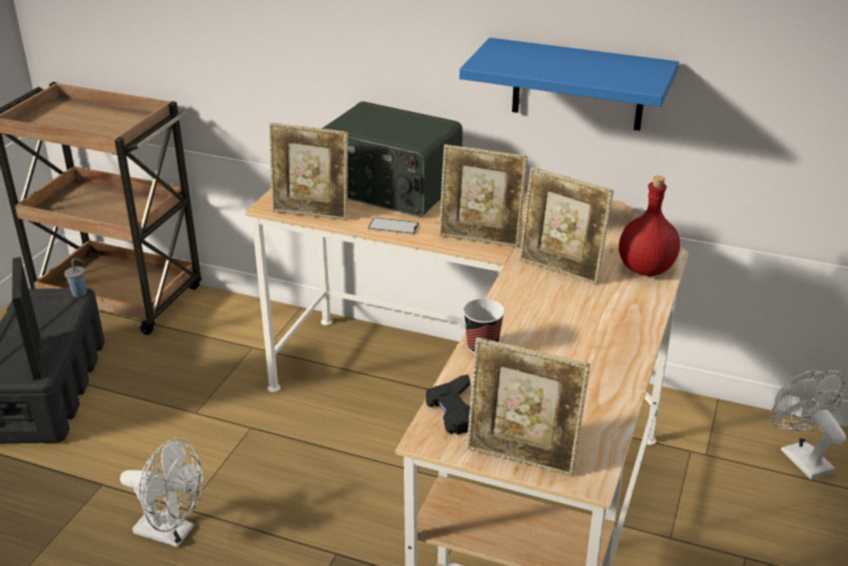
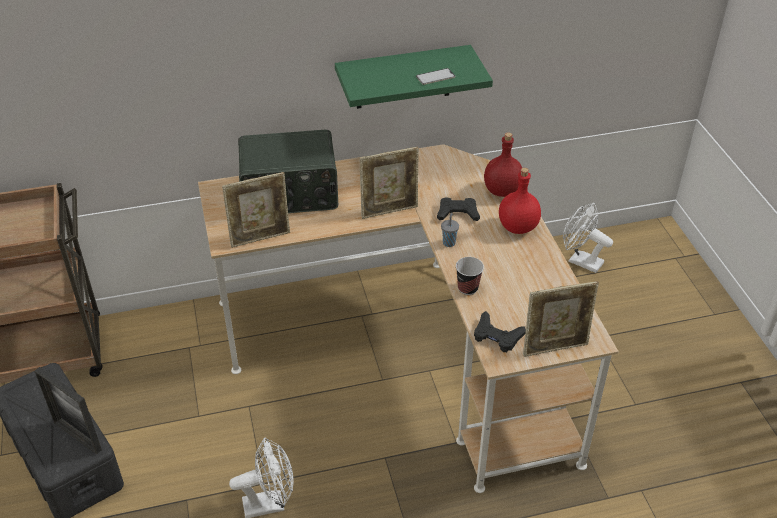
camera: 35 degrees left, 10 degrees up
(80, 293) = (50, 370): grey cup -> grey cup (449, 242)
(393, 226) = (325, 224): phone -> phone (435, 77)
(560, 270) = (457, 213): picture frame -> black game controller
(578, 85) = (403, 77): blue shelf -> green shelf
(624, 311) = (518, 226): none -> red bottle

